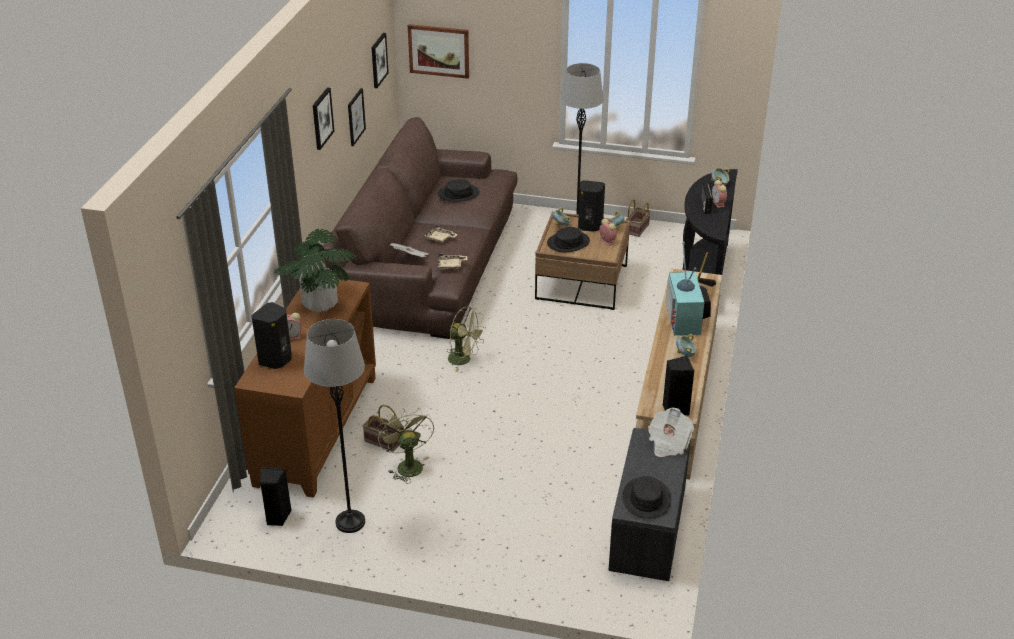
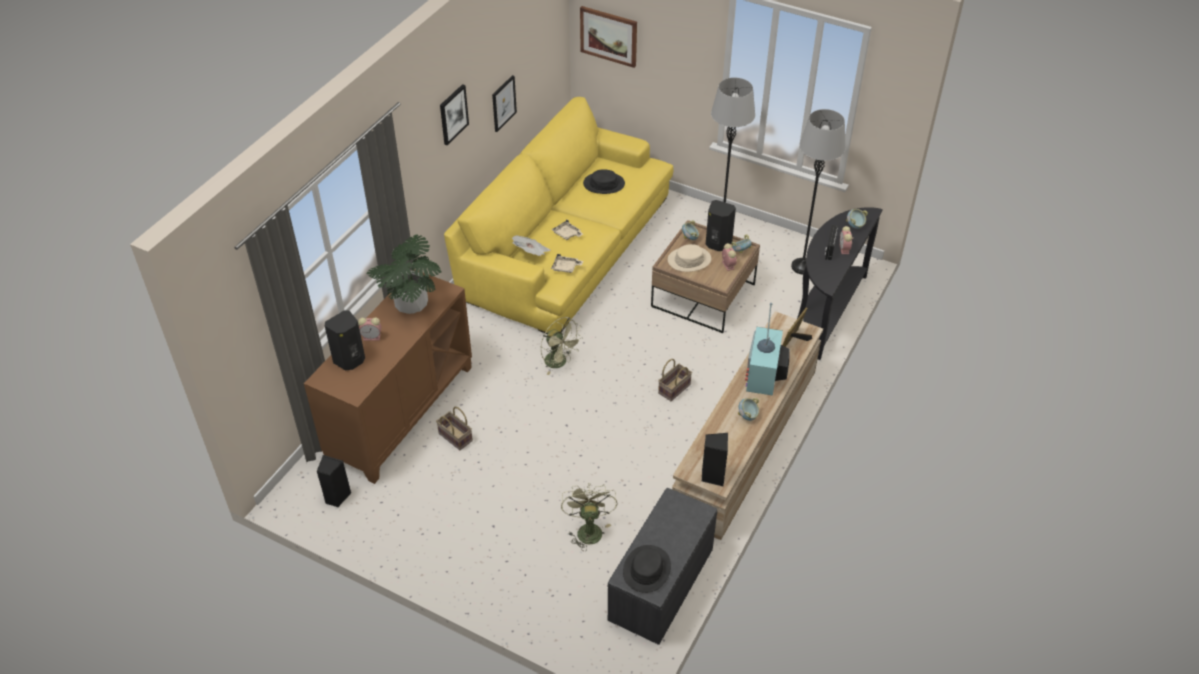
camera: 15 degrees right, 10 degrees up
(350, 522) = (397, 516): grey floor lamp -> grey floor lamp (802, 267)
(378, 60) = (541, 43): picture -> none
(407, 465) = (467, 467): green fan -> green fan (588, 529)
(429, 262) = (566, 246): brown sofa -> yellow sofa
(568, 242) = (689, 260): black hat -> beige hat
(637, 228) = (782, 241): basket -> basket (674, 388)
(668, 443) = (692, 512): newspaper -> none

